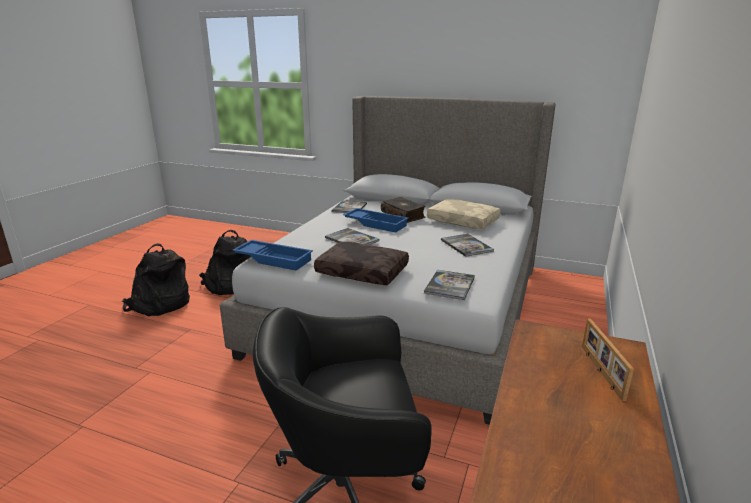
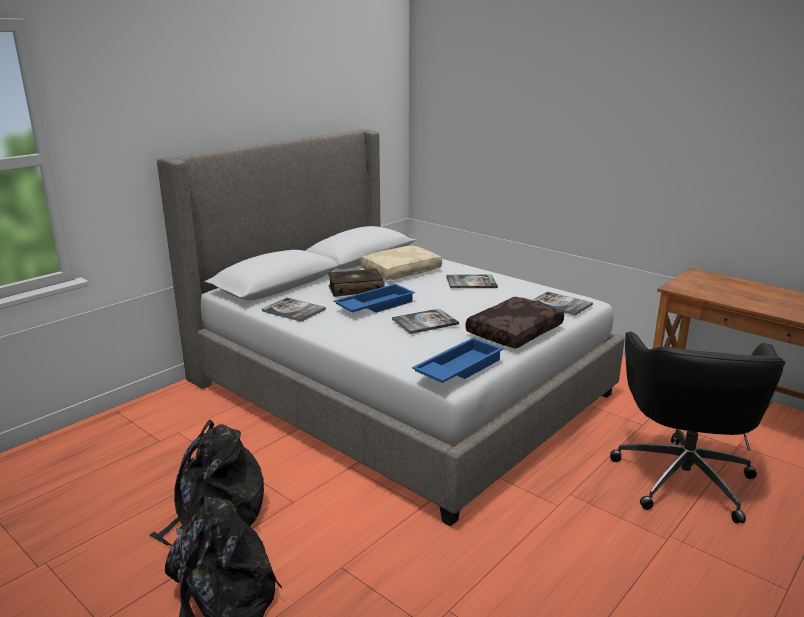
camera: 70 degrees left, 0 degrees up
(600, 371) = (726, 284): picture frame -> none

